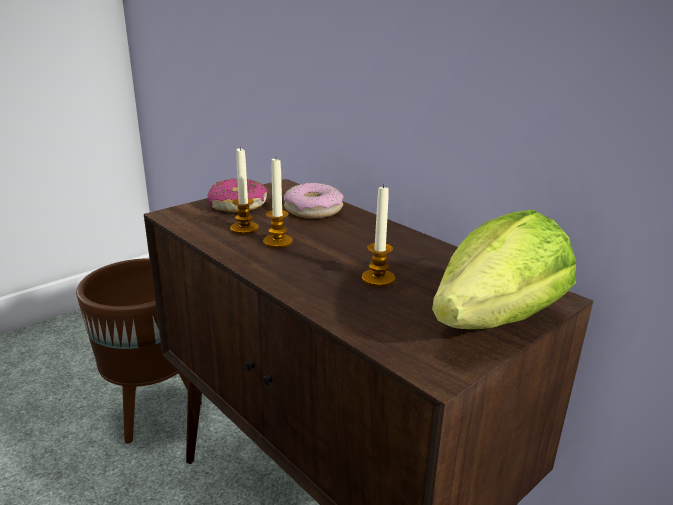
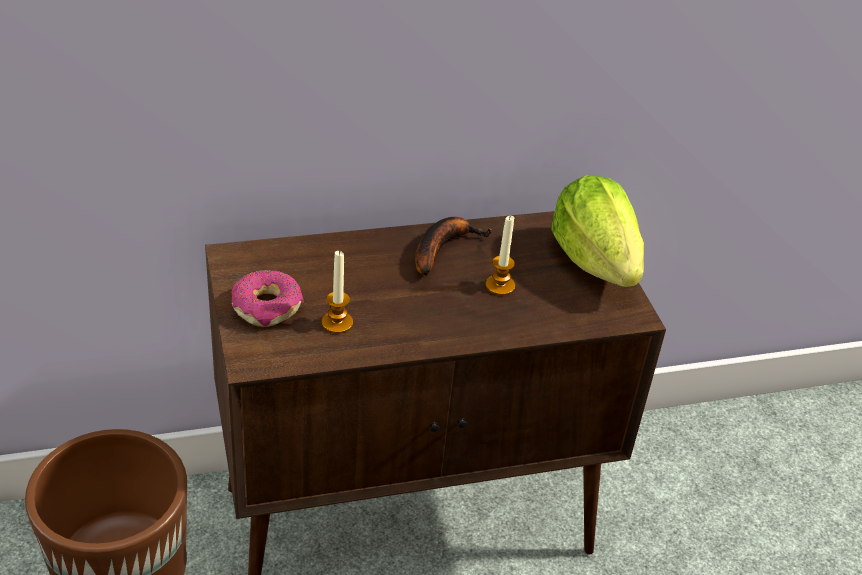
camera: 65 degrees left, 15 degrees up
(278, 242) = (387, 312): candle -> none
(313, 210) = (324, 262): donut -> none
(395, 243) = (442, 248): none -> banana

